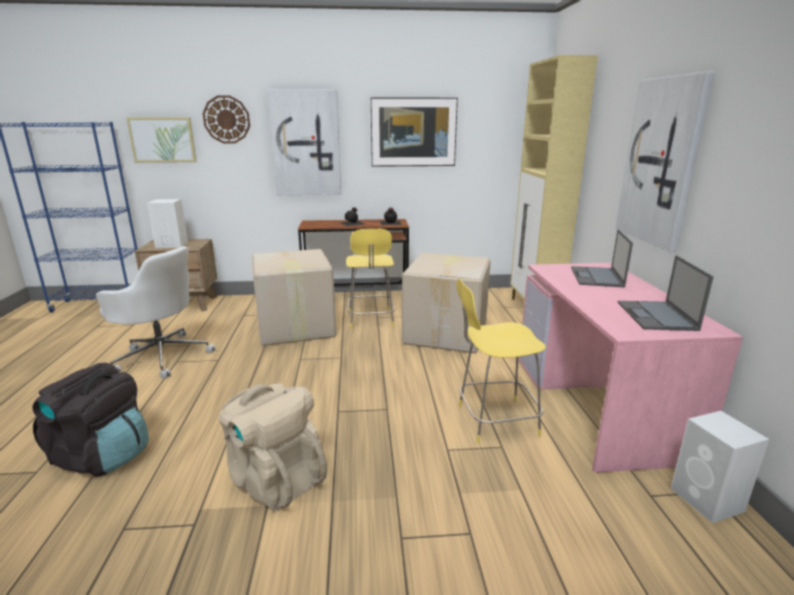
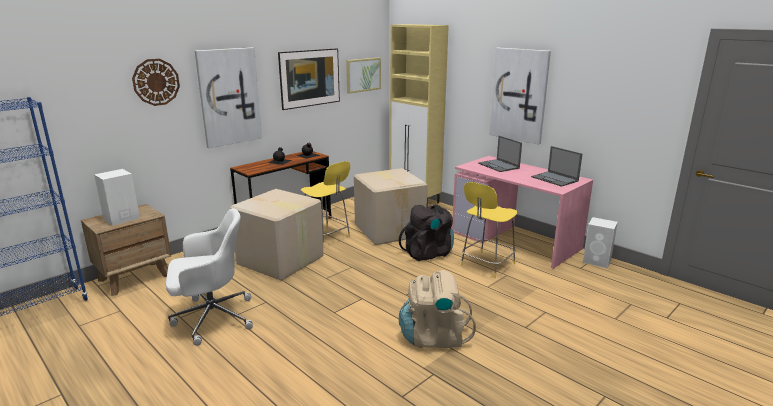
camera: 40 degrees left, 0 degrees up
(103, 456) = (311, 382): black backpack -> black backpack (428, 253)
(162, 140) = (88, 109): picture -> picture (363, 75)

